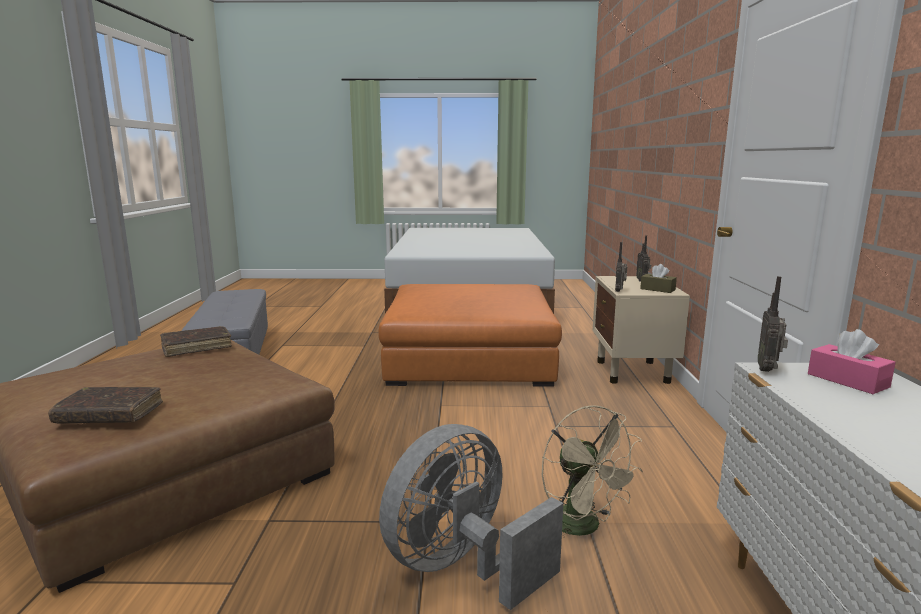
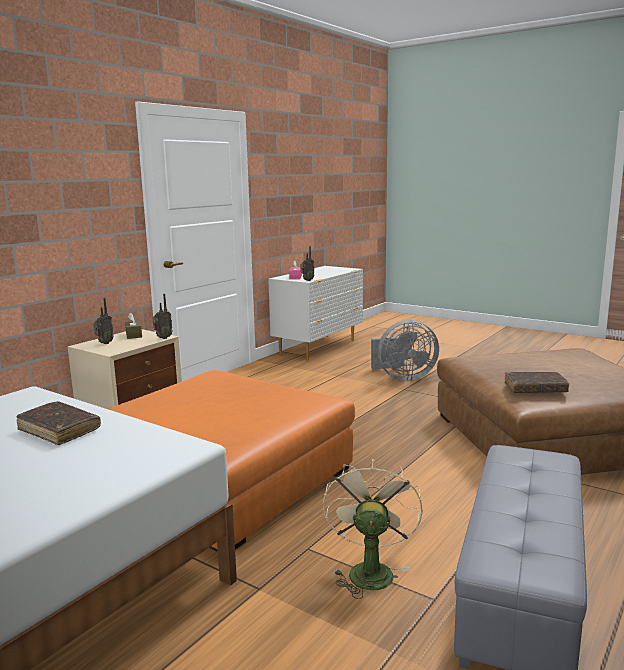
camera: 145 degrees left, 0 degrees up
(109, 414) = (565, 355): brown book -> brown book (59, 430)
(584, 527) = (341, 375): beige fan -> beige fan (369, 570)

